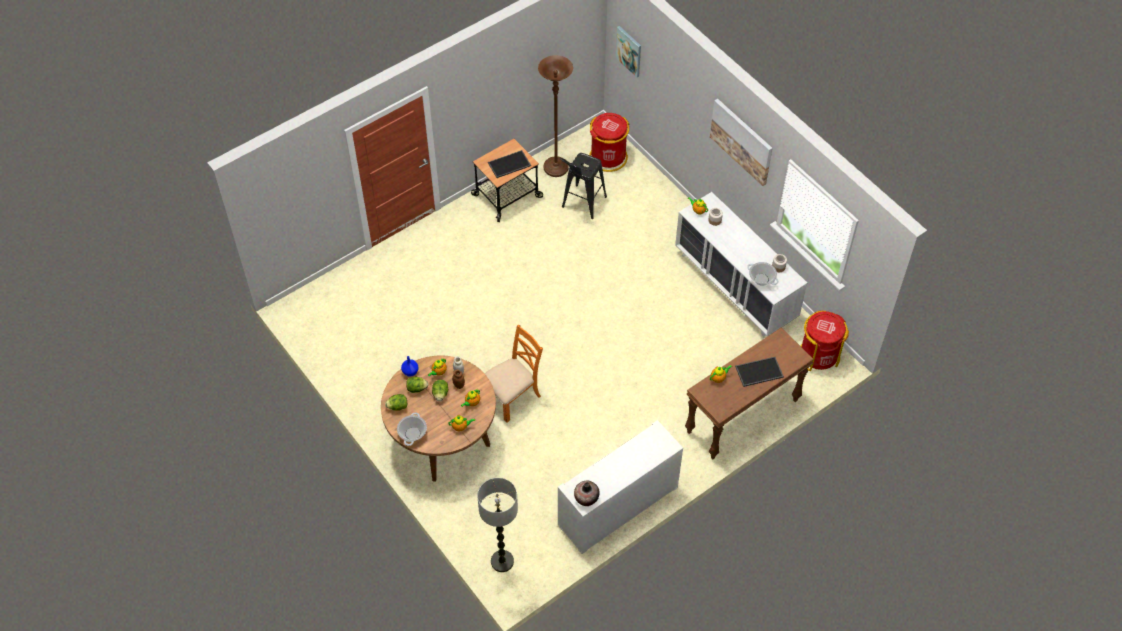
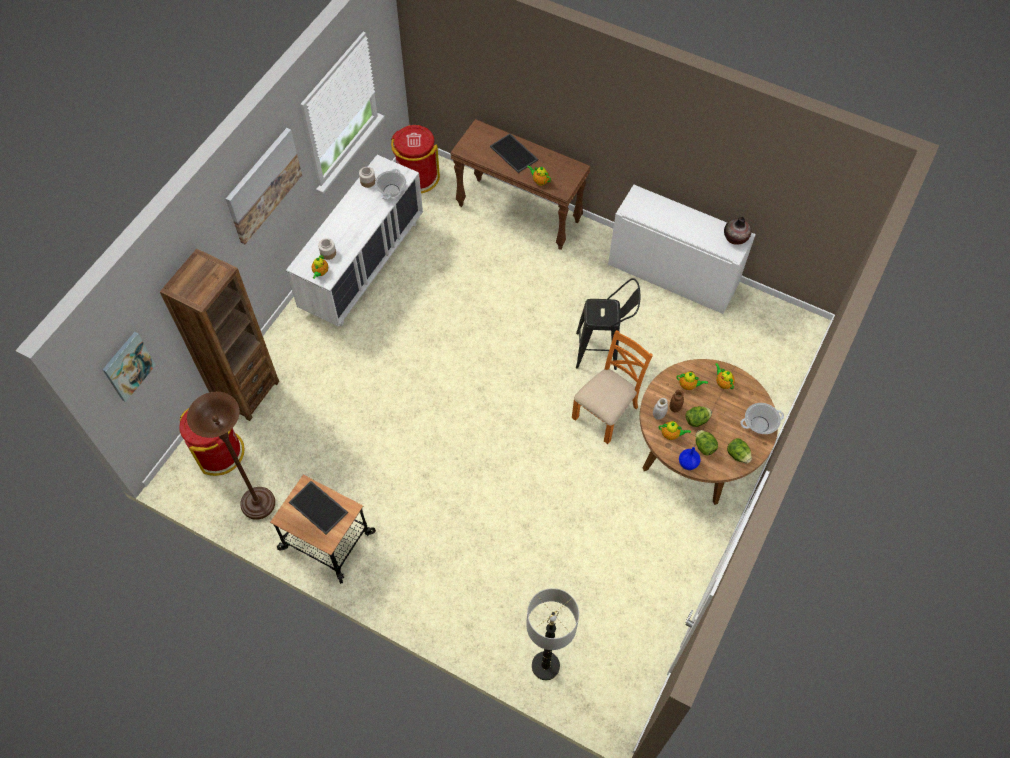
camera: 115 degrees left, 5 degrees up
(502, 561) = (788, 344): floor lamp -> floor lamp (545, 666)
(512, 396) = (606, 412): orange chair -> orange chair turned 105 degrees clockwise
(581, 205) = (308, 451): black stool -> black stool (602, 351)
(650, 184) = (246, 392): none -> brown bookcase

